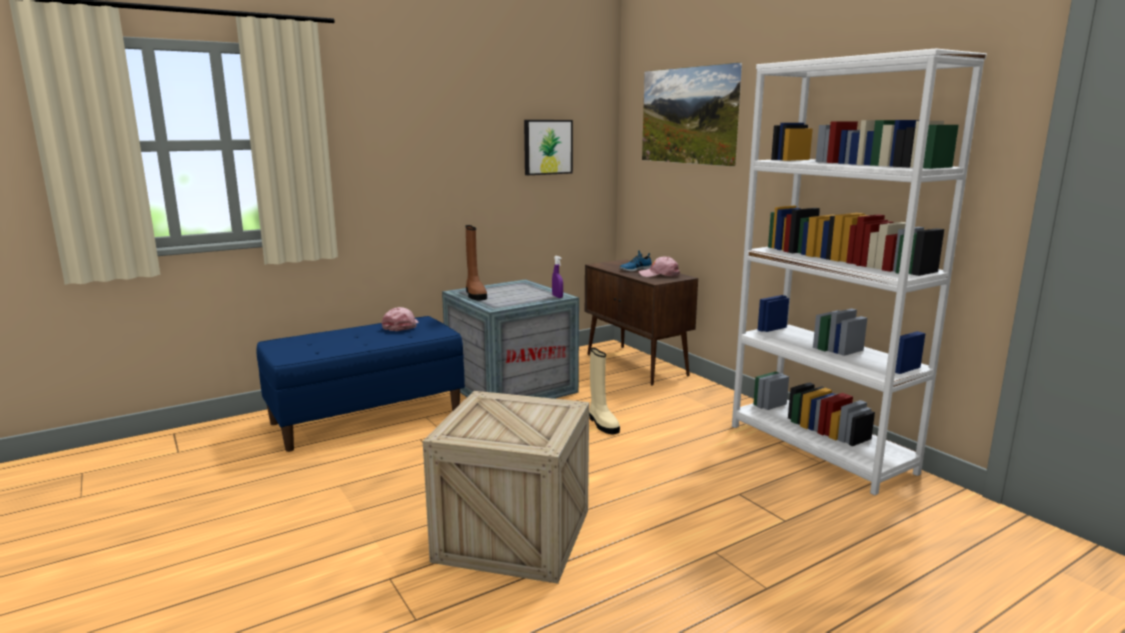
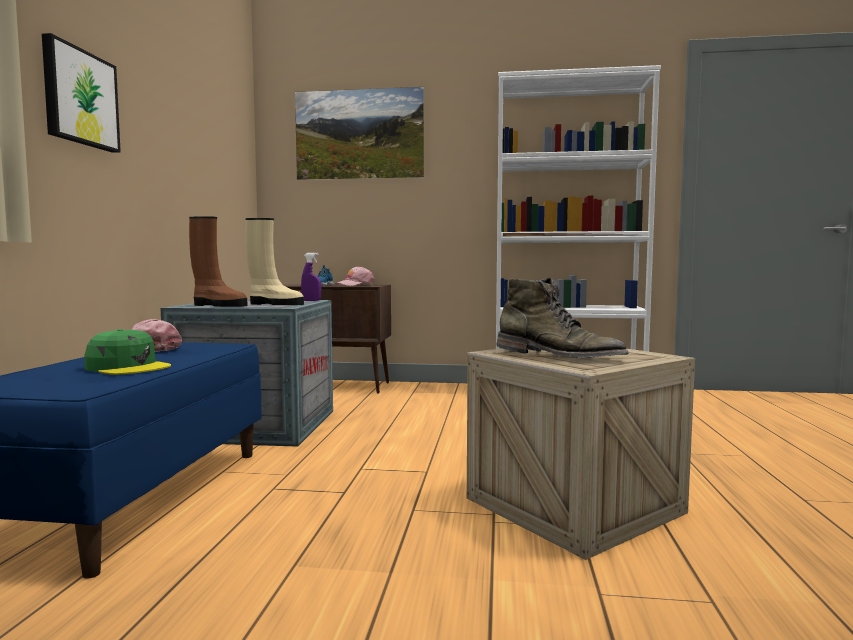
camera: 50 degrees left, 10 degrees down
(346, 343) = (128, 367): none -> green cap
(491, 416) = (558, 356): none -> green boot
(547, 147) = (214, 150): picture -> picture (79, 98)
(602, 424) = (413, 422): beige boot -> beige boot (274, 304)

